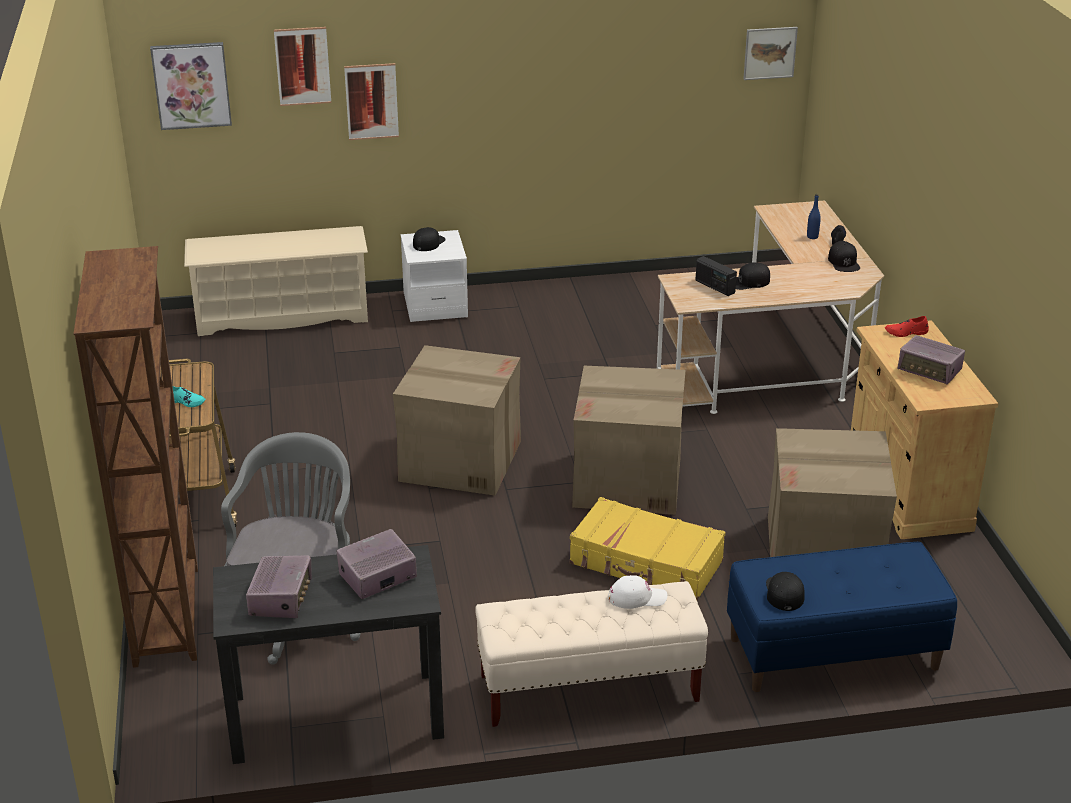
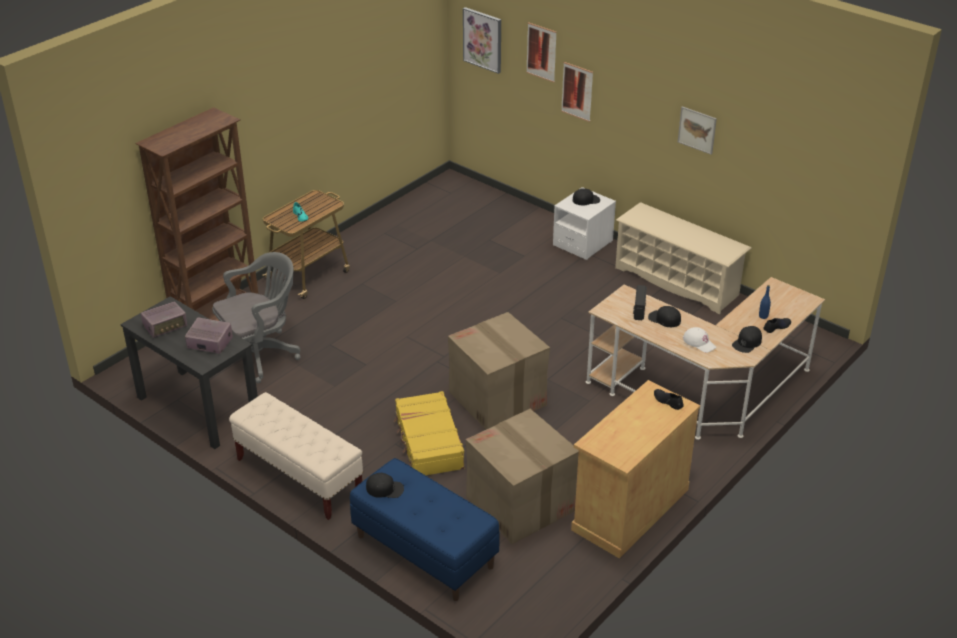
camera: 50 degrees right, 5 degrees up
(282, 316) = (501, 205): beige shoe rack -> beige shoe rack (677, 281)
(459, 460) = (443, 332): cardboard box -> none
(637, 597) = (323, 439): white cap -> white cap (699, 342)
(770, 53) = (846, 170): picture -> picture (697, 130)
(784, 593) = (385, 489): black cap -> black cap turned 45 degrees clockwise
(906, 332) = (667, 401): red shoe -> black shoe
(929, 370) = (630, 430): radio -> none

